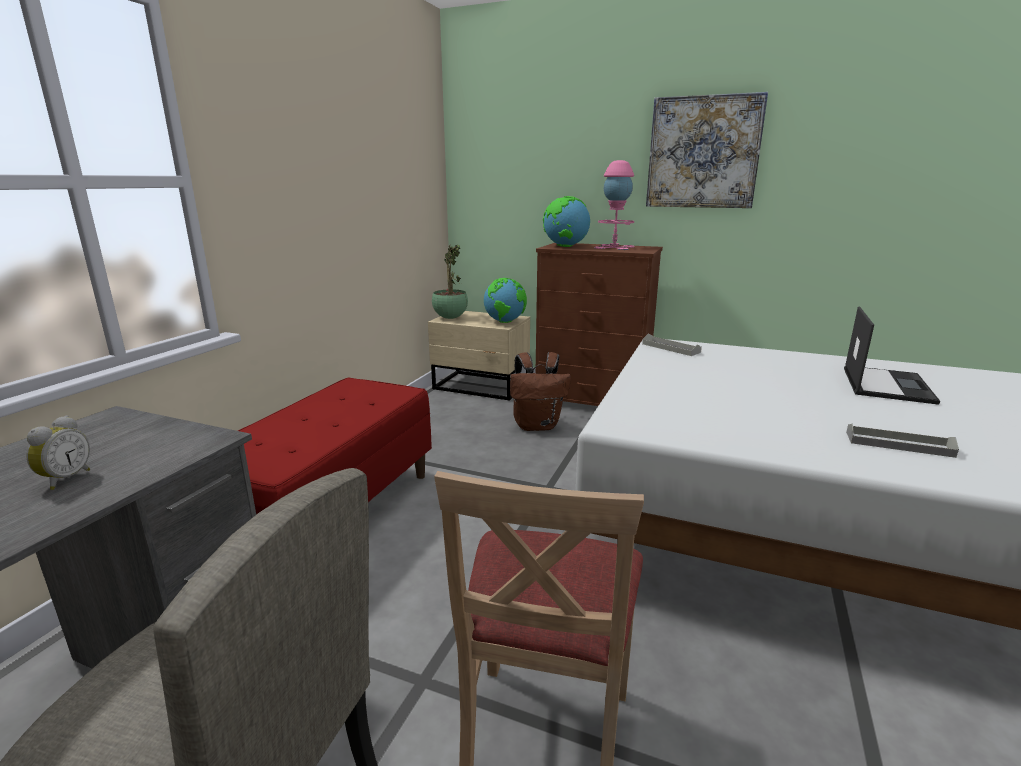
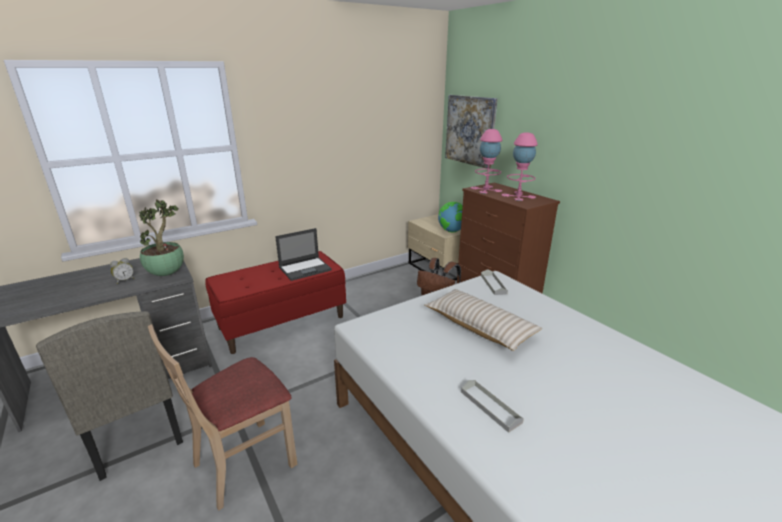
camera: 35 degrees right, 5 degrees up
(450, 318) = (424, 220): potted plant -> potted plant (167, 273)
(565, 246) = (486, 189): globe -> pink table lamp
(703, 153) = (599, 131): picture -> picture (470, 130)
(739, 385) = (479, 327): none -> beige pillow
(886, 384) = (593, 366): laptop -> laptop (305, 268)

